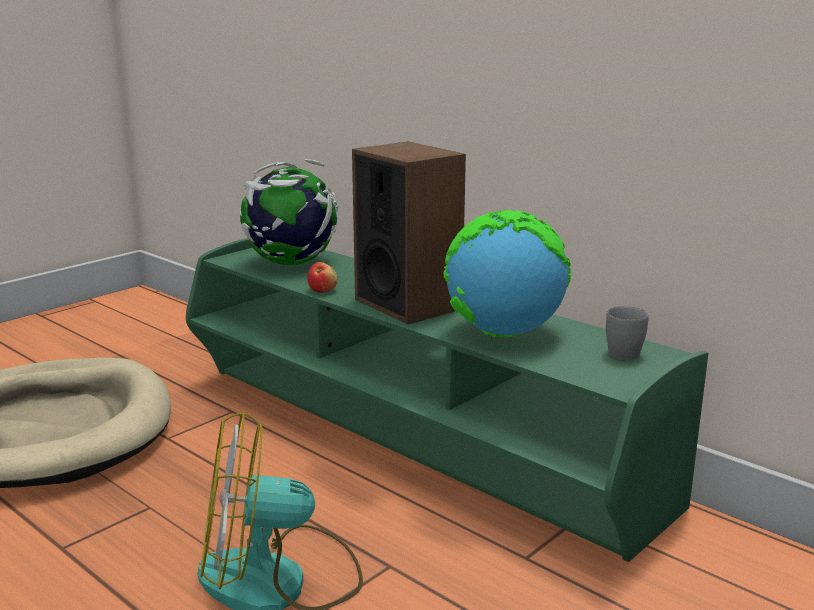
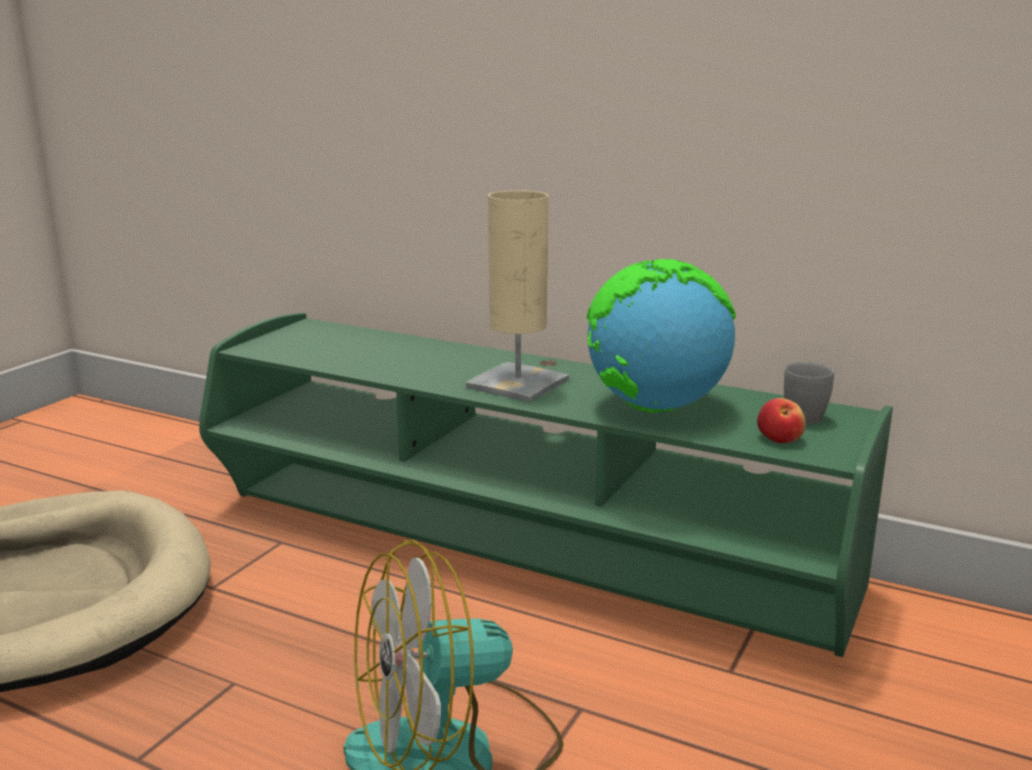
camera: 15 degrees left, 0 degrees up
(290, 263) = (336, 347): globe -> none
(323, 290) = (401, 376): apple -> apple (780, 438)
(408, 304) = (518, 383): speaker -> beige table lamp

